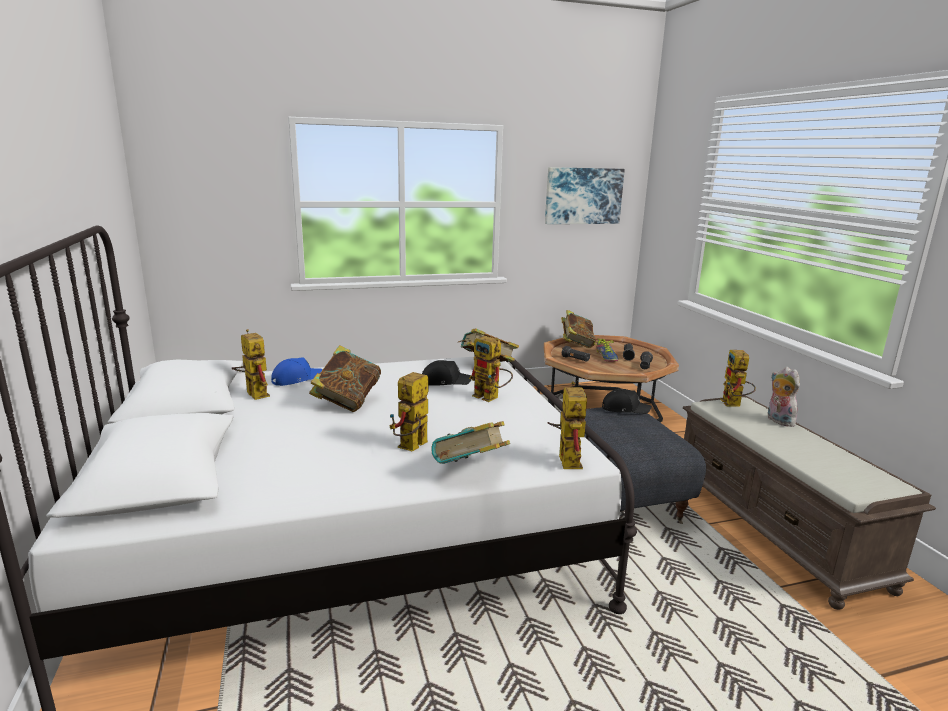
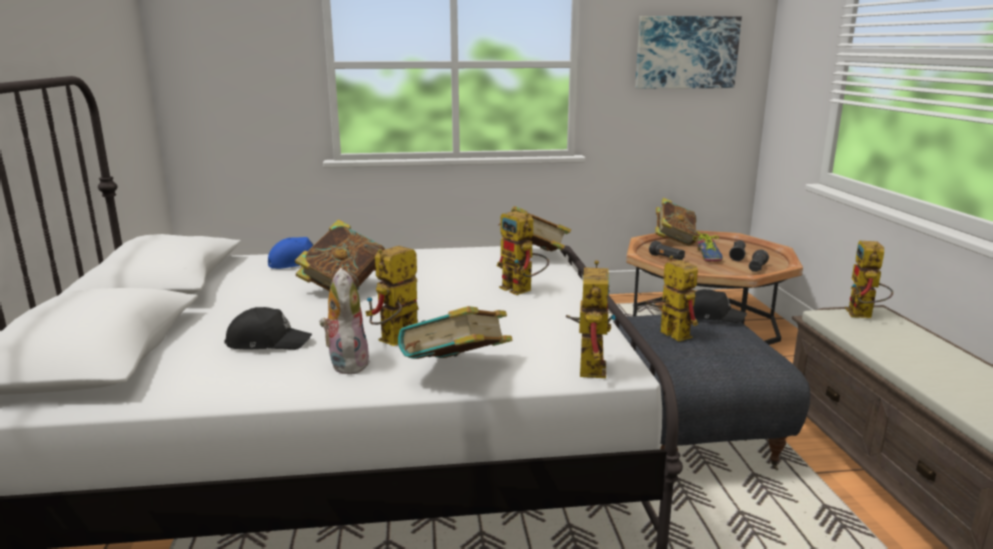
camera: 10 degrees right, 0 degrees up
(253, 393) = (242, 276): toy robot -> toy robot (668, 333)
(445, 381) = (473, 271): black cap -> black cap (268, 342)
(778, 421) = (922, 338): plush toy -> plush toy (346, 363)

